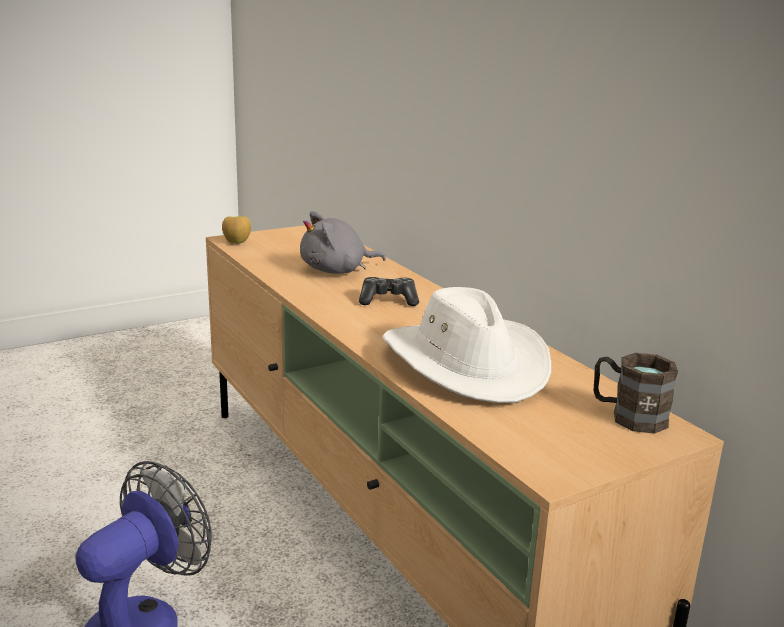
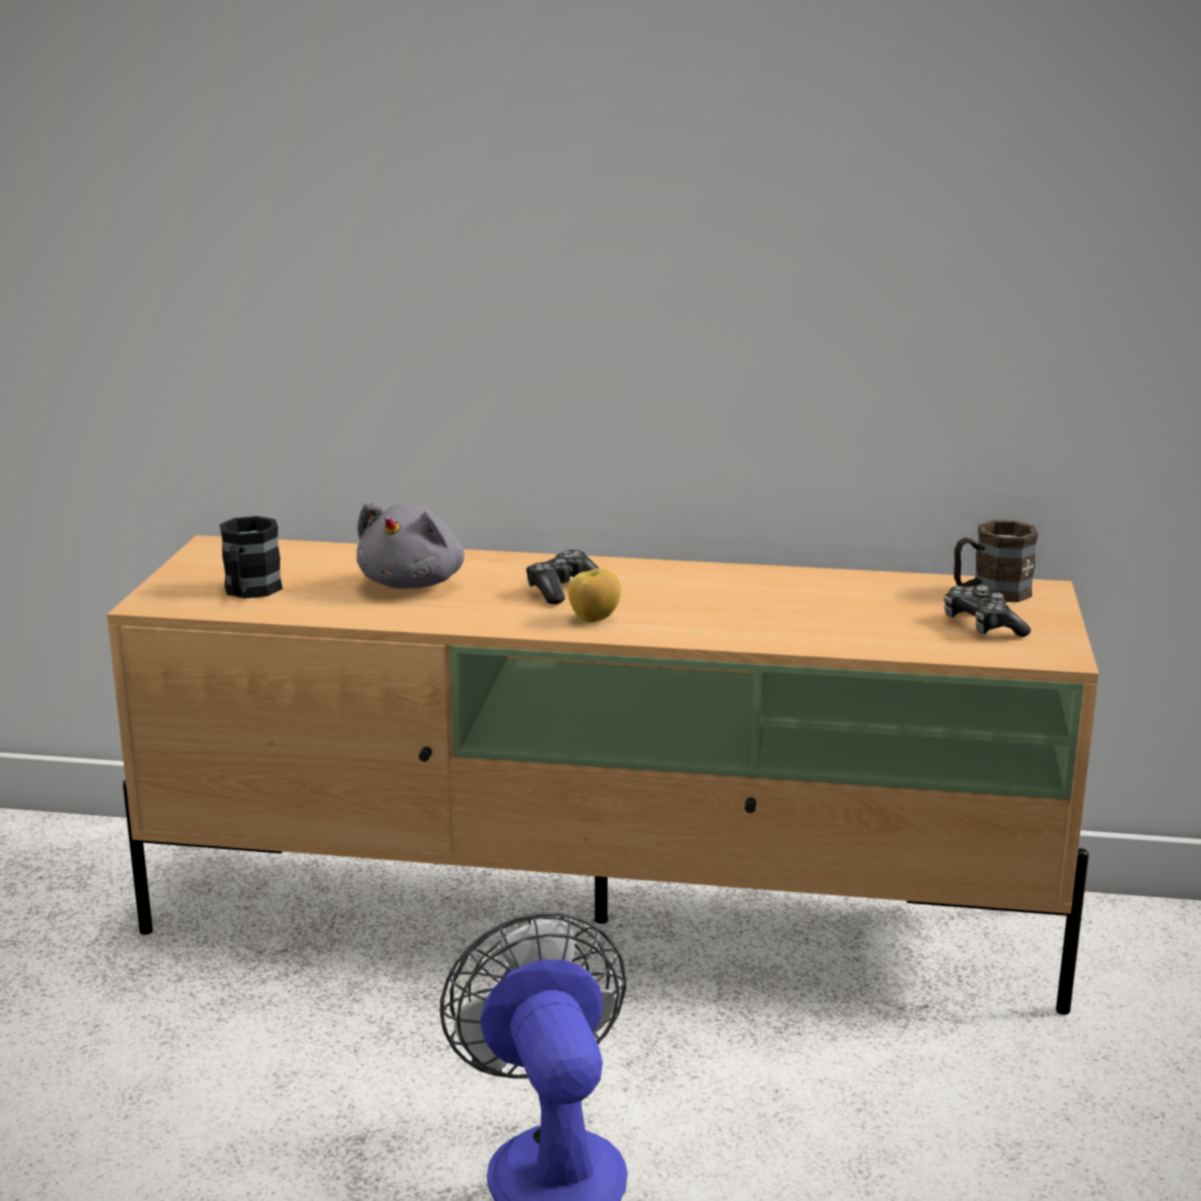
camera: 50 degrees left, 0 degrees up
(237, 243) = (181, 603): apple -> apple (593, 619)
(269, 249) = (249, 592): none -> black mug
(467, 363) = (794, 611): white hat -> none
(556, 430) = (981, 626): none -> game controller

